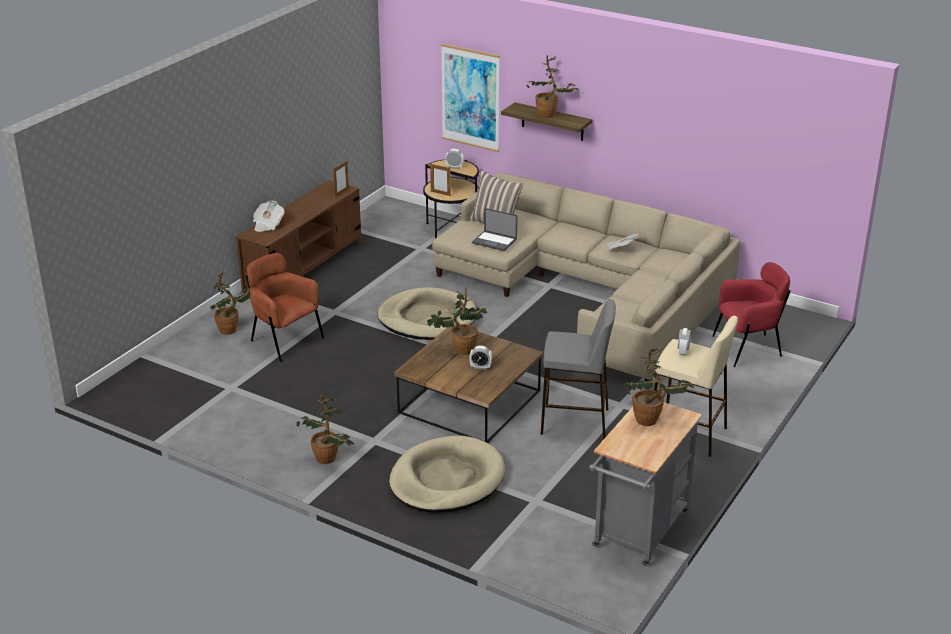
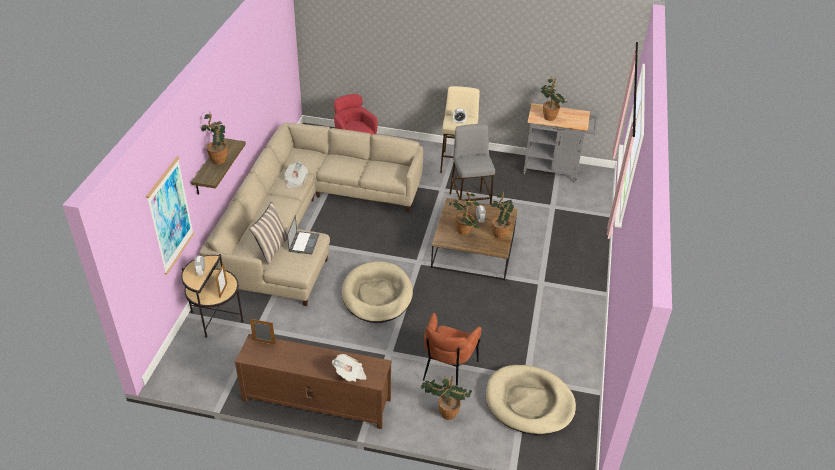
camera: 110 degrees left, 10 degrees up
(328, 461) = (574, 297): potted plant -> potted plant (501, 233)
(447, 480) = (557, 242): beige dog bed -> beige dog bed (529, 402)

